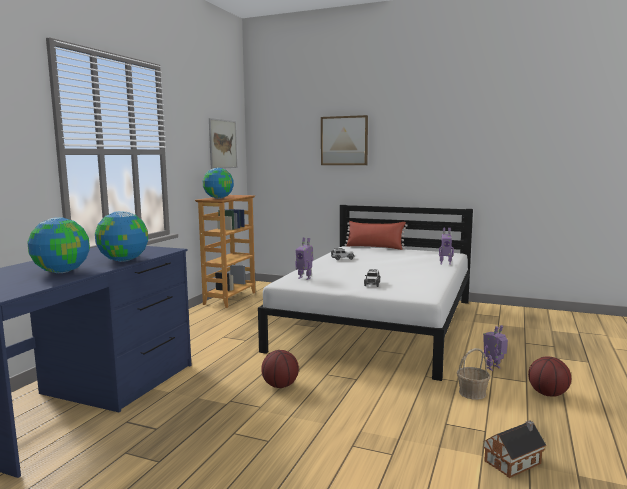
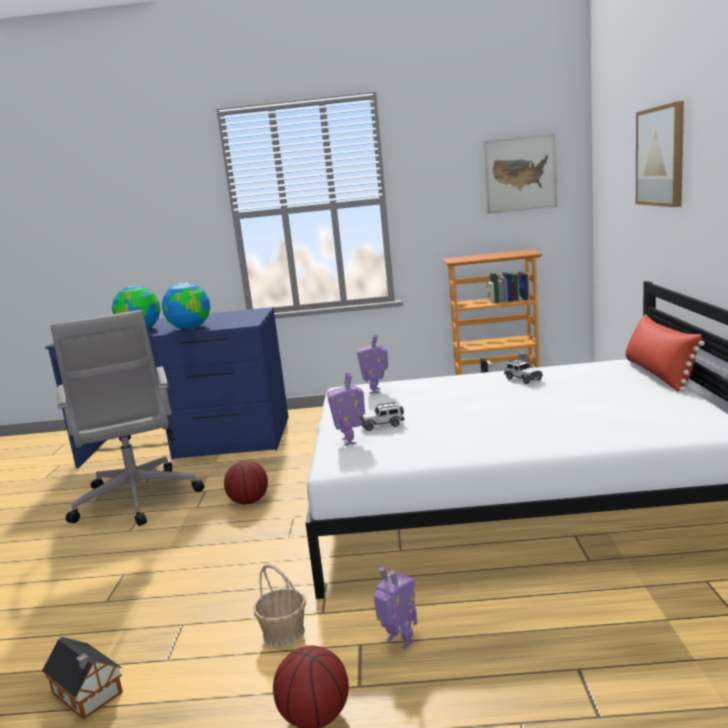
camera: 70 degrees right, 5 degrees up
(200, 435) = (136, 500): none -> grey office chair
(219, 198) = (472, 257): globe -> none
(445, 263) = (599, 439): toy robot -> toy robot (350, 441)

